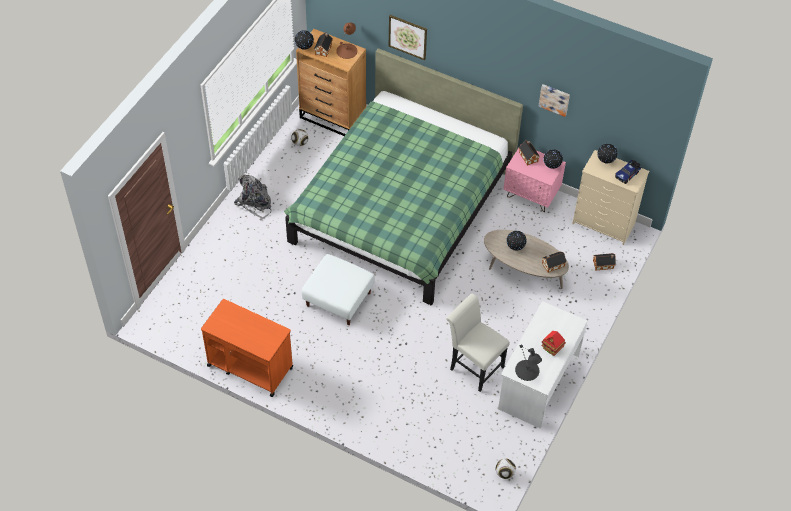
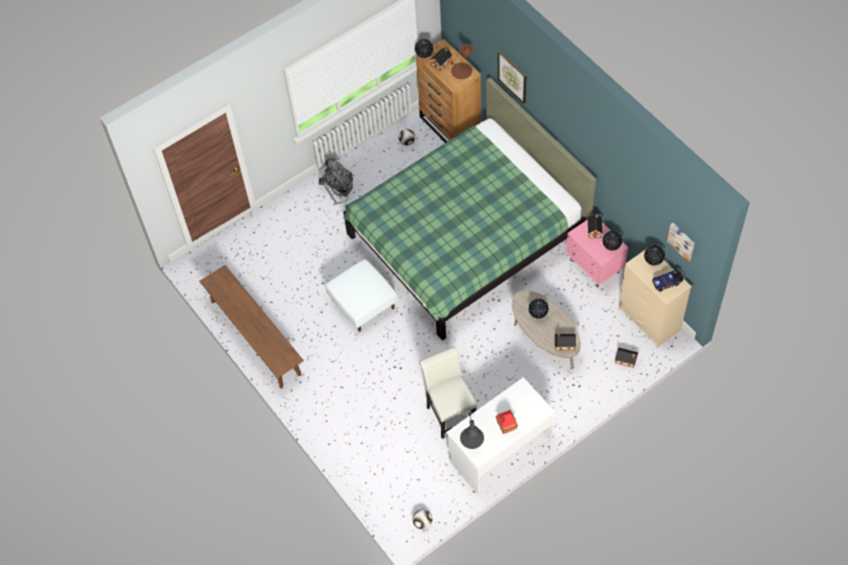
camera: 30 degrees right, 5 degrees up
(249, 366) = (255, 337): orange cart -> brown bench
(554, 99) = (620, 184): picture -> picture (682, 241)

